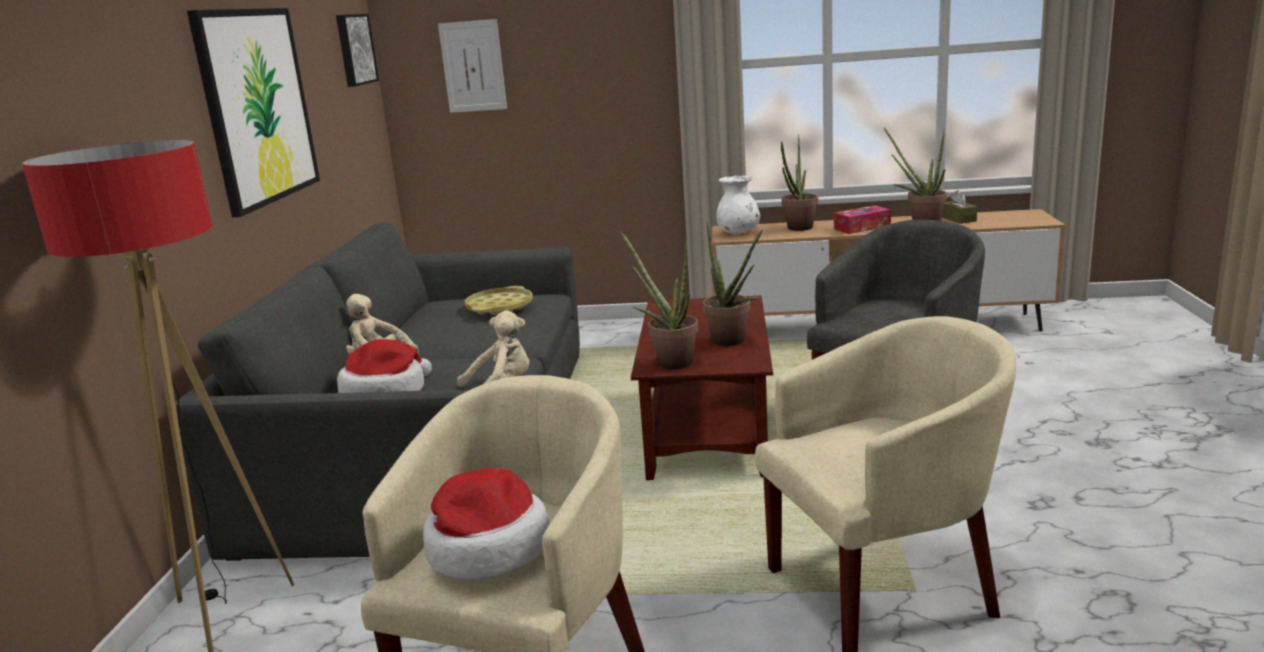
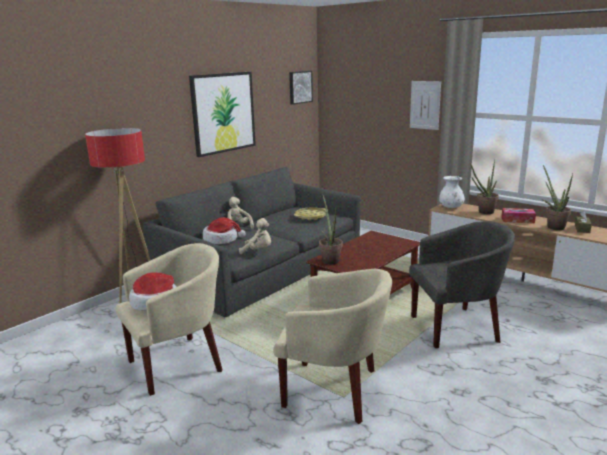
camera: 35 degrees right, 0 degrees up
(473, 66) = (354, 99): picture -> picture (425, 105)
(732, 342) = (368, 260): potted plant -> none

